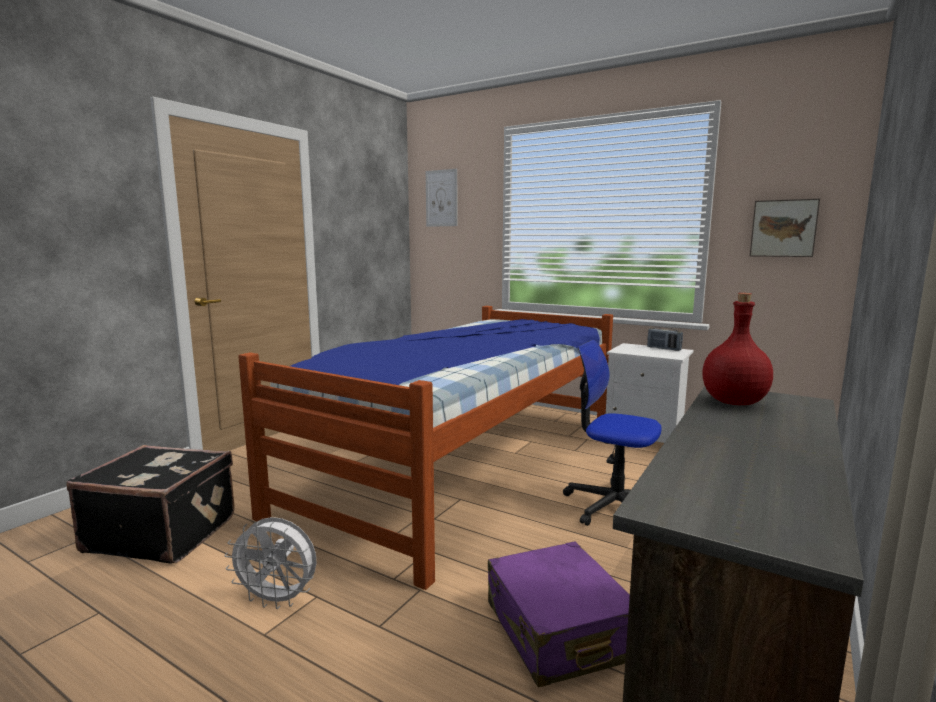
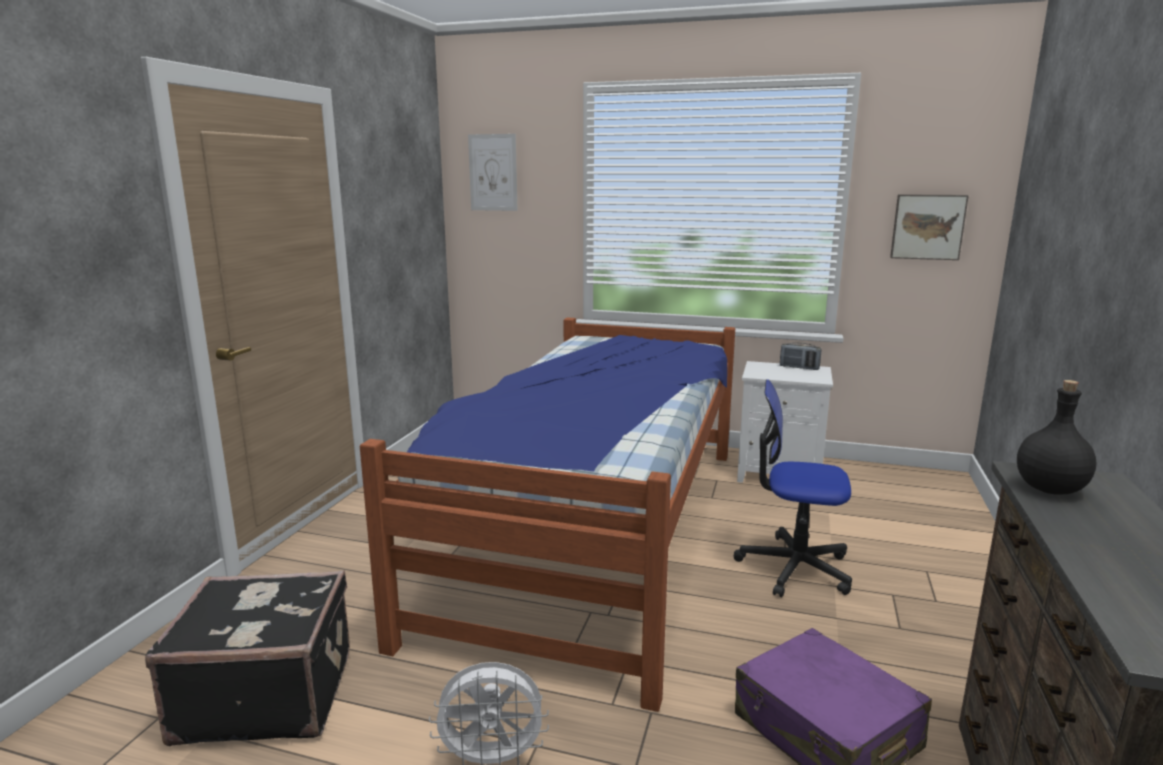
camera: 15 degrees left, 5 degrees up
(733, 402) = (1049, 489): red bottle -> black bottle

